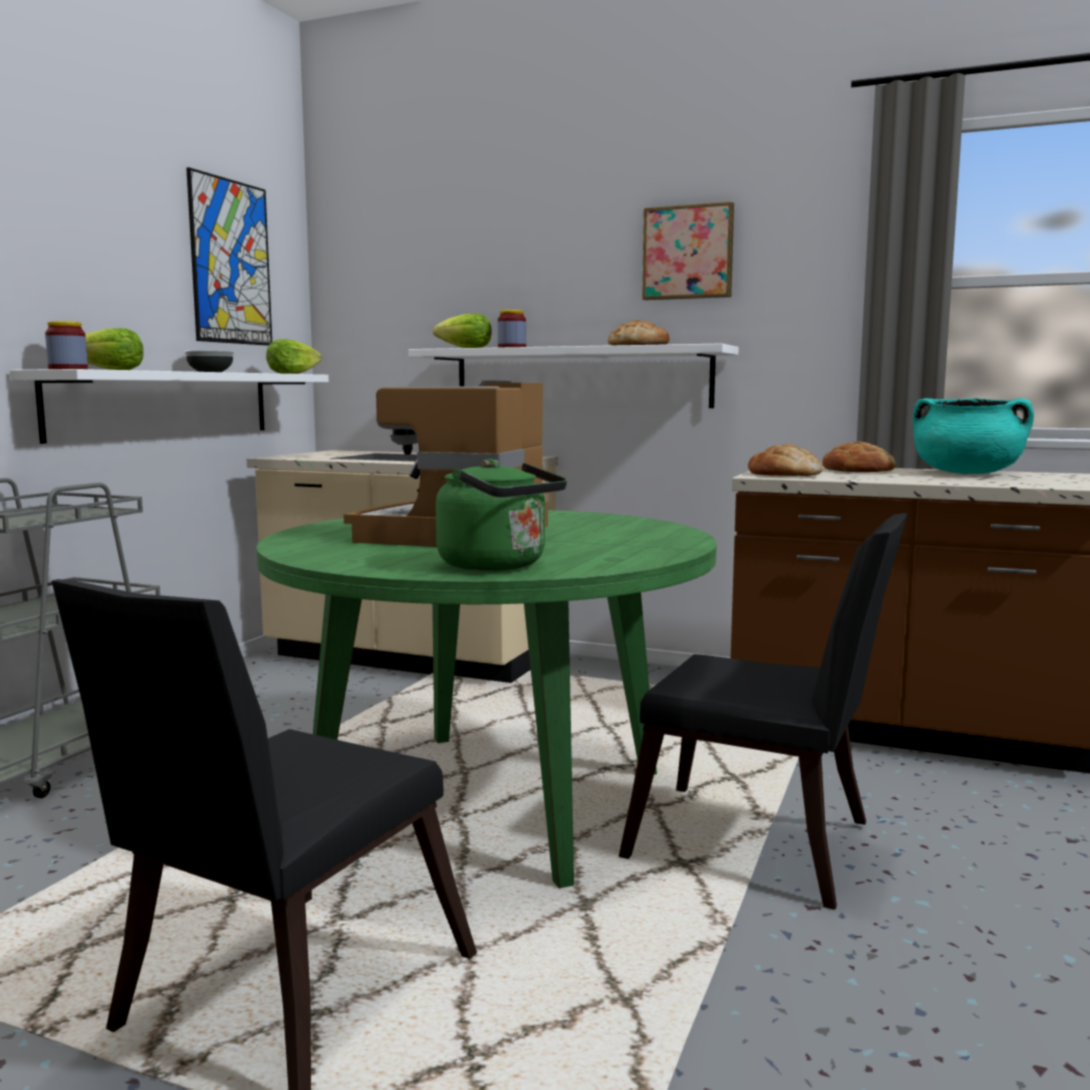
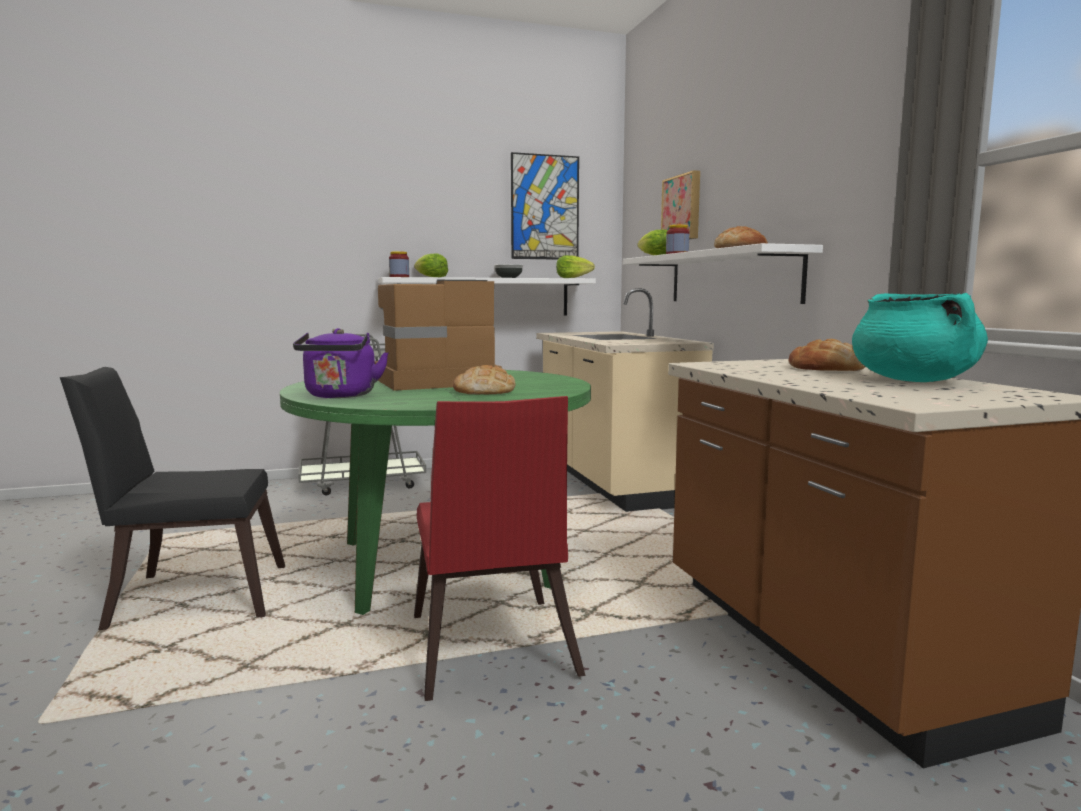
camera: 50 degrees right, 0 degrees up
(498, 566) = (340, 396): green kettle -> purple kettle
(688, 253) = (795, 160): picture -> picture (682, 208)
(763, 848) = (491, 653): black chair -> red chair
(784, 474) = (725, 364): bread -> bread (484, 391)

